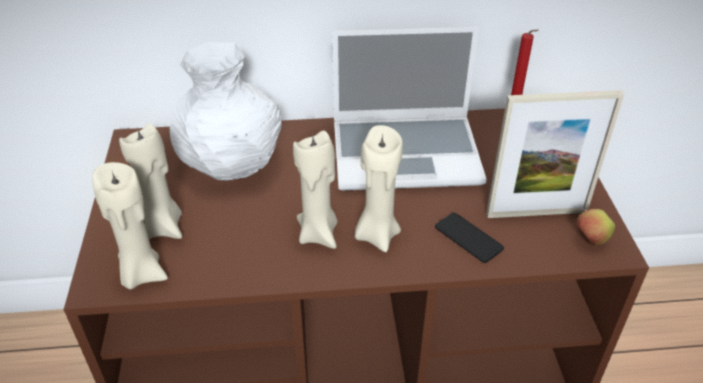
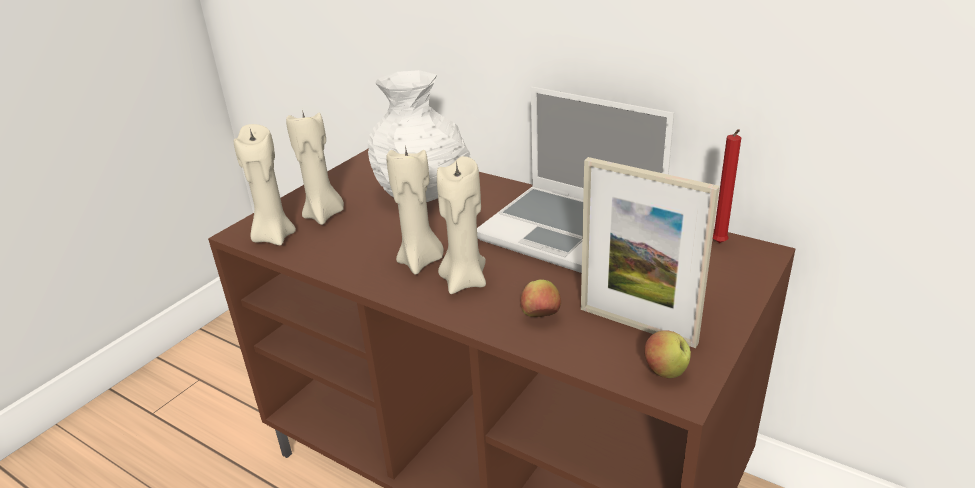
camera: 40 degrees right, 10 degrees down
(468, 238) = (540, 316): phone -> apple

